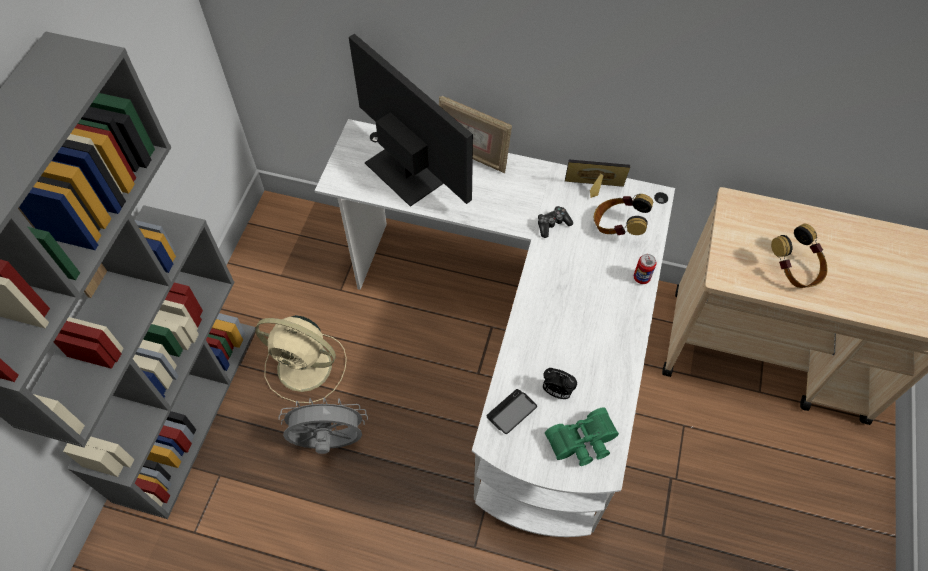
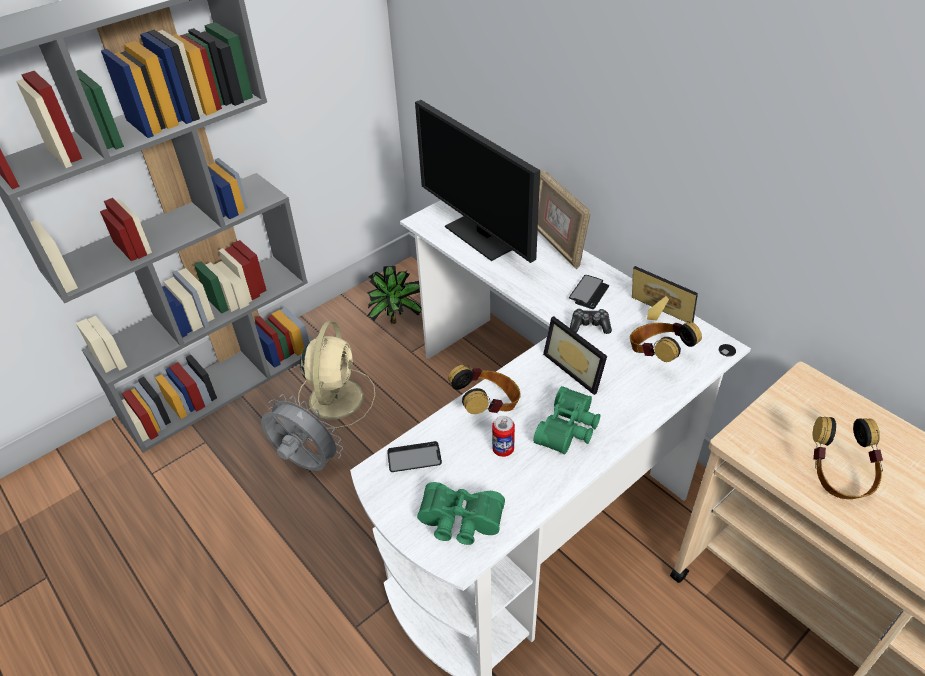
camera: 35 degrees right, 15 degrees down
(303, 264) = (397, 320): none -> potted plant
(307, 367) = (337, 397): beige fan -> beige fan turned 135 degrees counterclockwise
(405, 171) = (485, 235): monitor -> monitor turned 150 degrees clockwise
(530, 192) = (589, 293): none -> phone
(530, 337) = (487, 406): none -> headphones
(556, 391) = (473, 463): alarm clock -> none
(570, 268) = (577, 368): none -> picture frame
(602, 324) = (570, 429): none -> green binoculars
(641, 278) = (647, 408): can -> can (503, 449)

